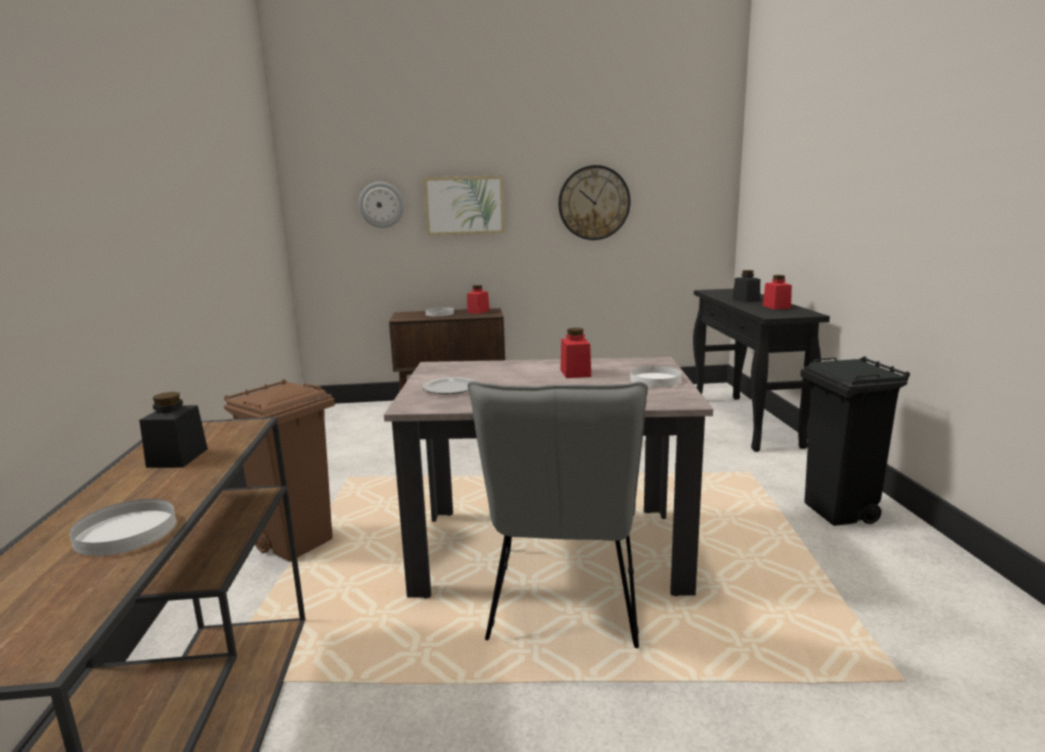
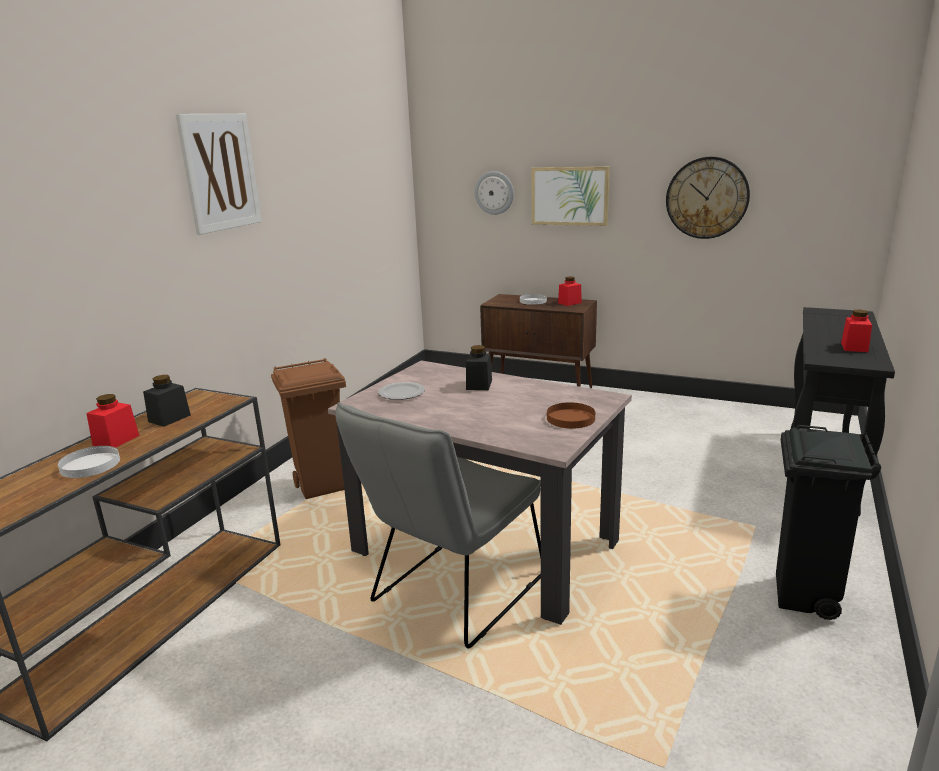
camera: 30 degrees right, 5 degrees up
(133, 137) = (220, 172): none -> picture
(575, 373) = (516, 397): red jar -> red jar (116, 440)
(655, 379) = (570, 418): white plate -> brown plate
(746, 300) = (837, 331): black jar -> black jar (479, 385)

